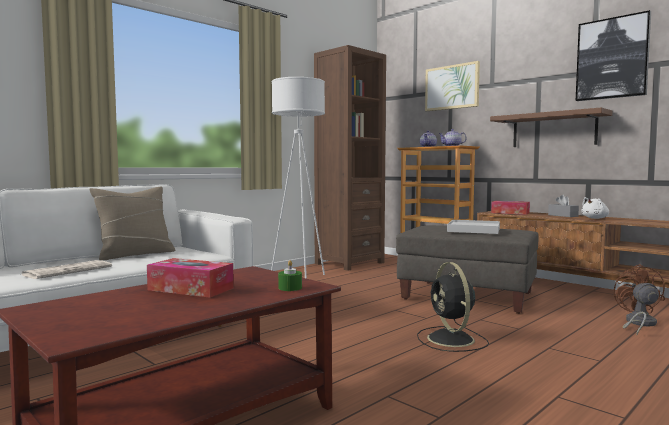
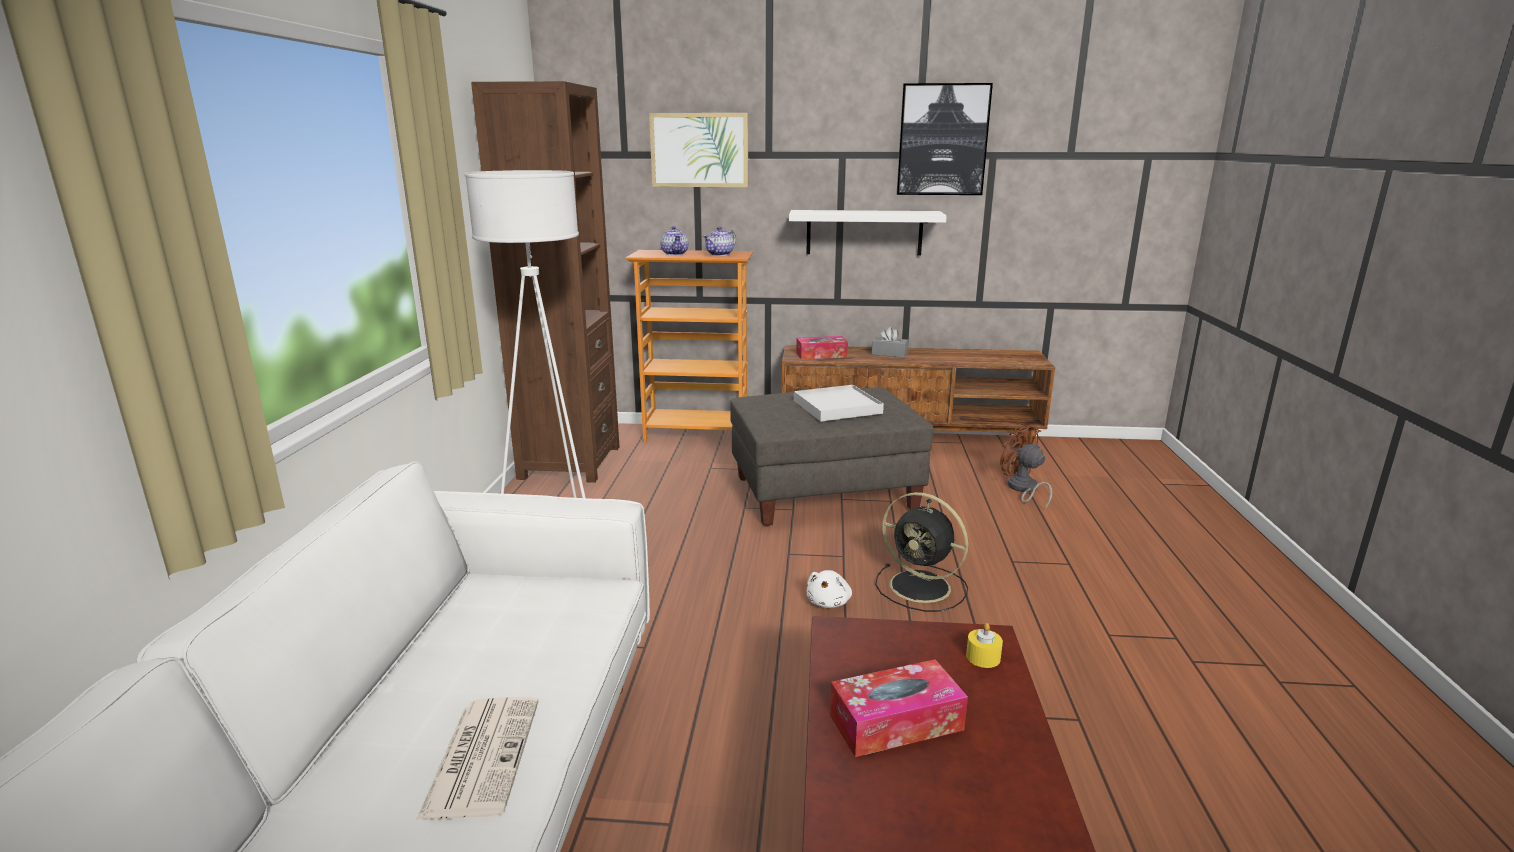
camera: 40 degrees left, 15 degrees up
(135, 254) = (449, 637): beige pillow -> none
(290, 288) = (983, 657): green candle -> yellow candle
(553, 130) = (864, 232): brown shelf -> white shelf
(595, 218) = (934, 357): white plush toy -> white plush toy (829, 602)

